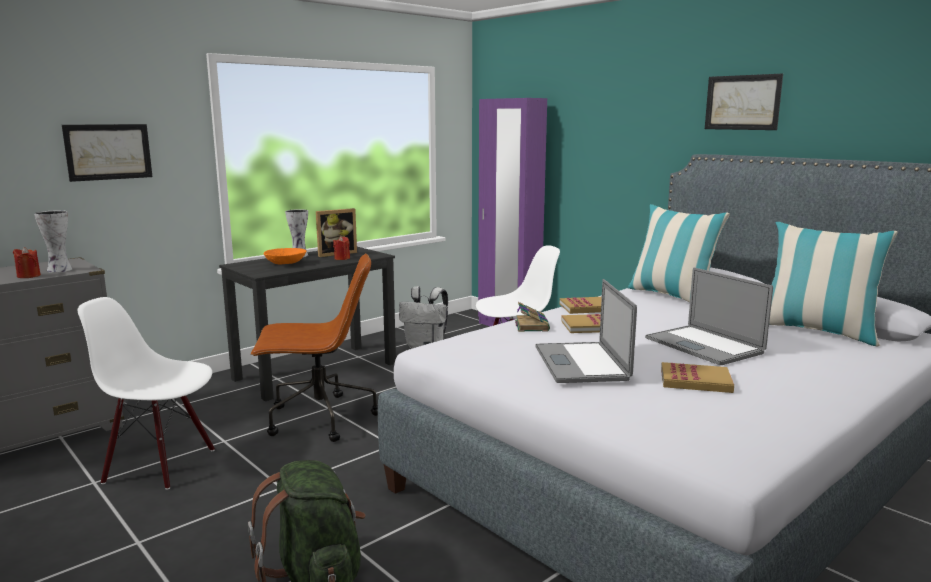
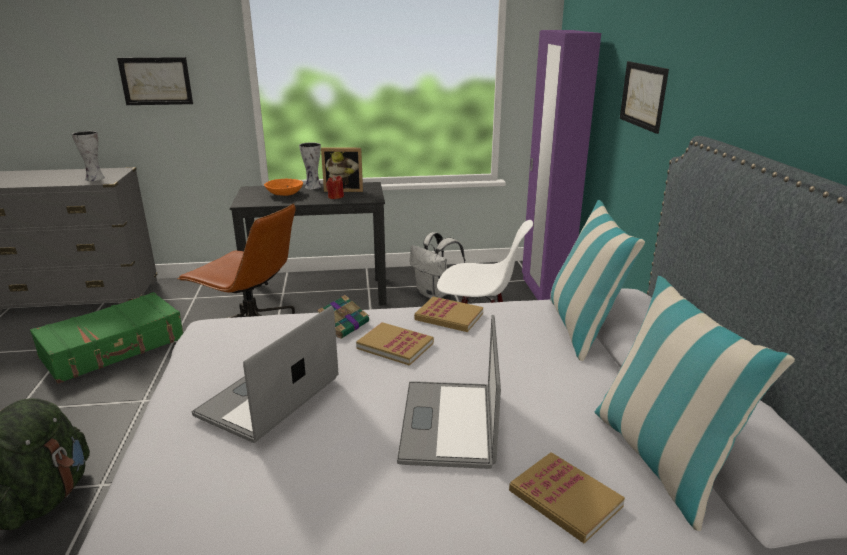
camera: 35 degrees right, 10 degrees up
(28, 276) = (68, 181): red candle -> none
(161, 465) = (114, 348): white chair -> green suitcase
(695, 381) = (326, 475): book -> book (565, 499)
(742, 102) = (768, 64): picture -> picture (643, 95)

